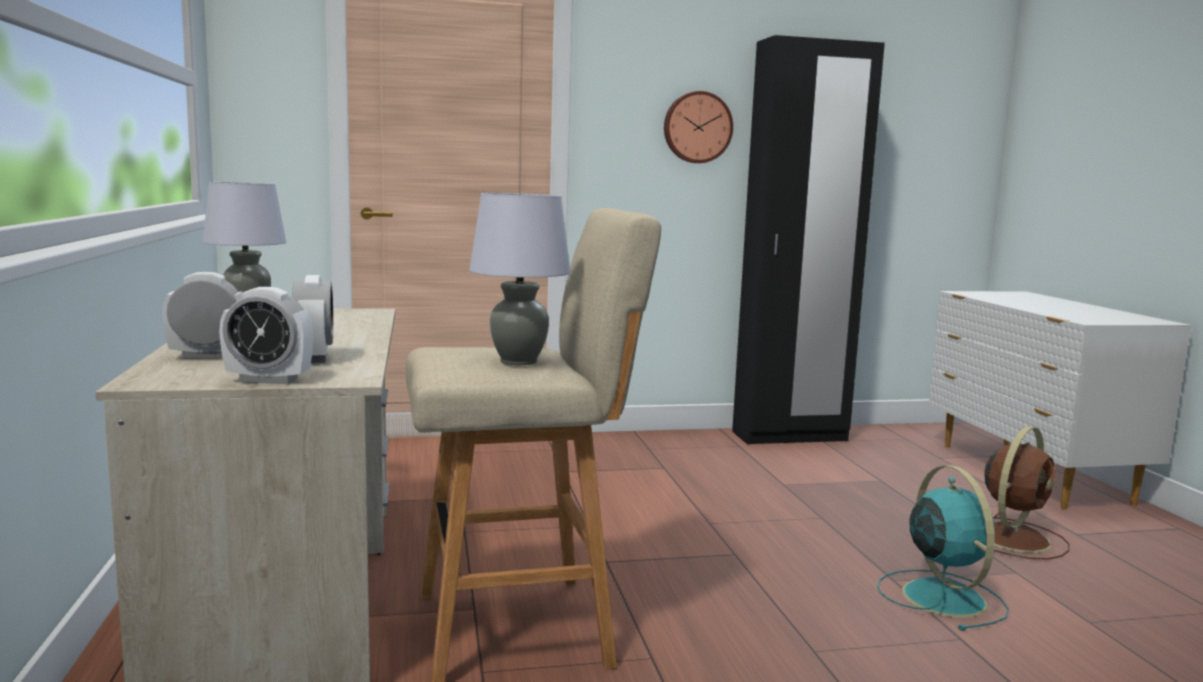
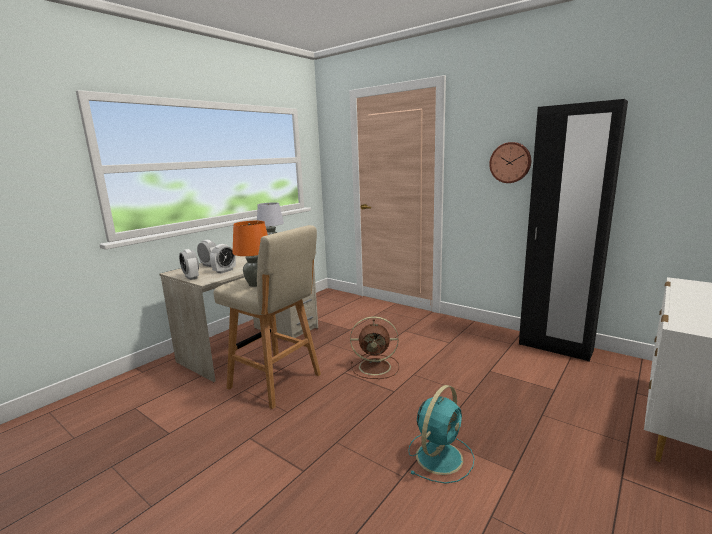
camera: 50 degrees right, 5 degrees up
(519, 361) = (256, 284): grey table lamp -> orange table lamp
(1014, 538) = (563, 456): brown fan -> brown fan (376, 367)

